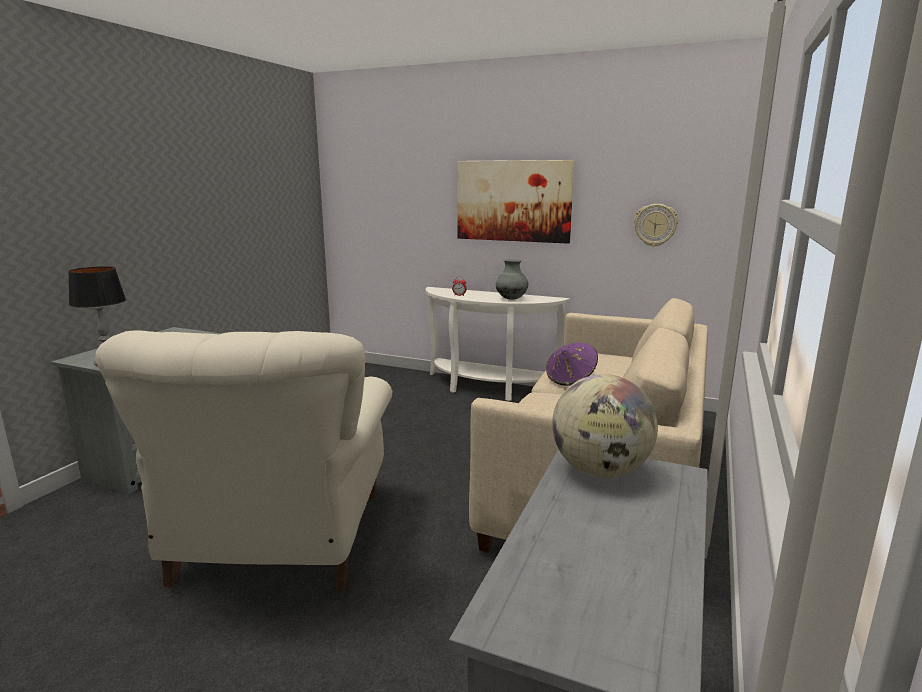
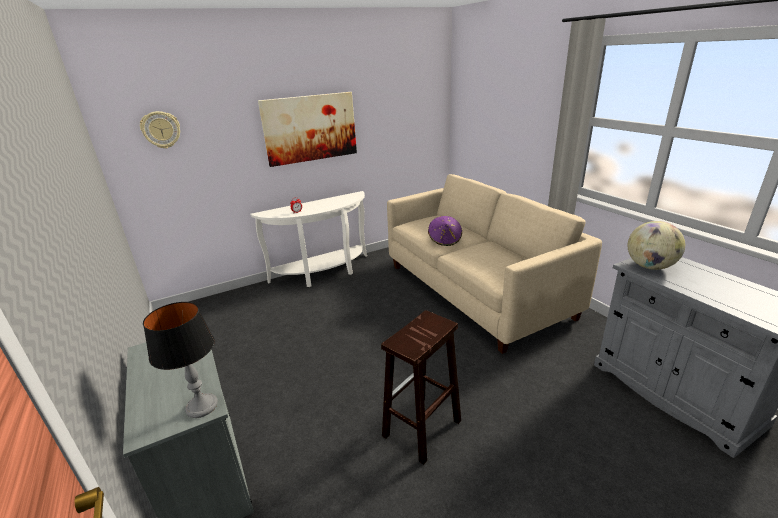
camera: 50 degrees left, 10 degrees up
(280, 538) = (421, 429): beige armchair -> brown stool
(511, 299) = (337, 203): grey vase -> none
(655, 225) = (404, 130): wall clock -> wall clock (161, 130)

